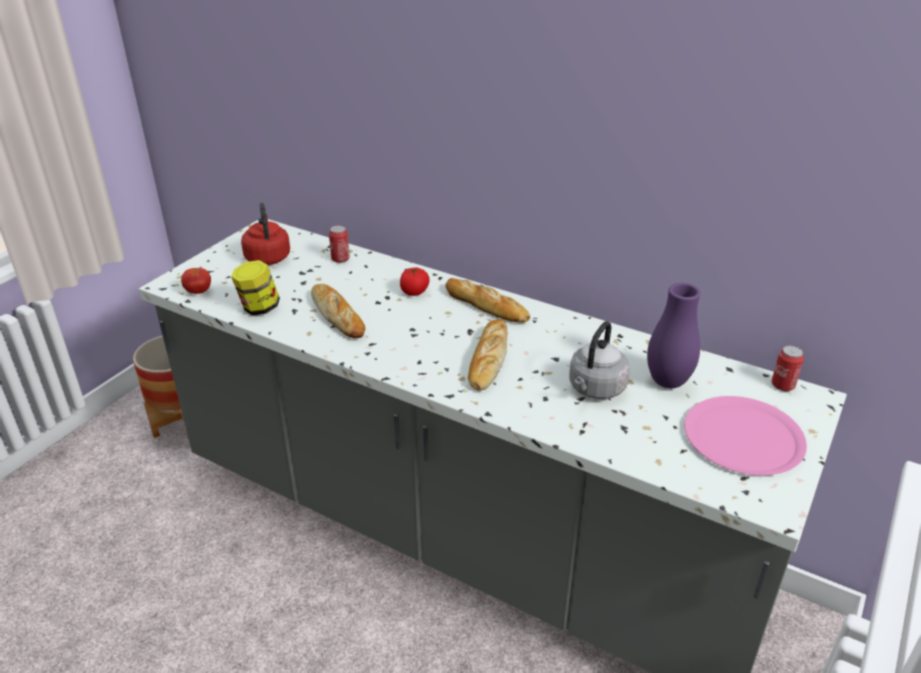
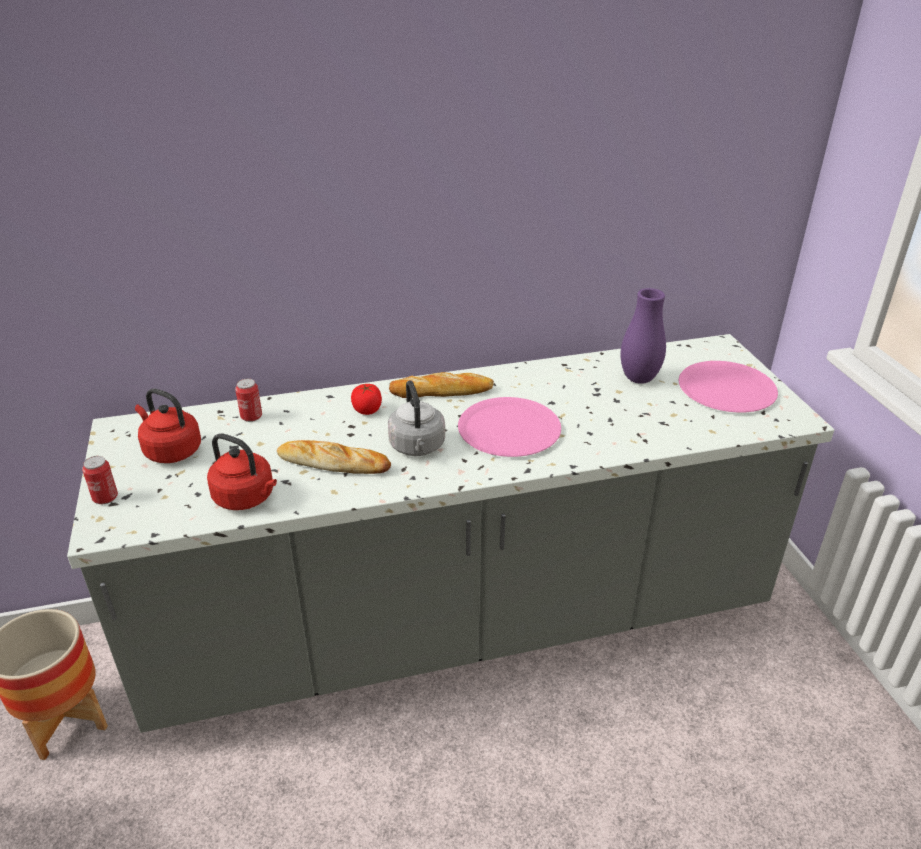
camera: 45 degrees left, 0 degrees up
(198, 291) = (151, 520): tomato -> none
(259, 308) = (247, 498): jar -> red kettle
(488, 359) = (509, 429): bread -> pink plate
(595, 389) = (608, 408): grey kettle -> grey kettle (417, 447)
(783, 385) = (696, 346): can -> can (105, 498)

